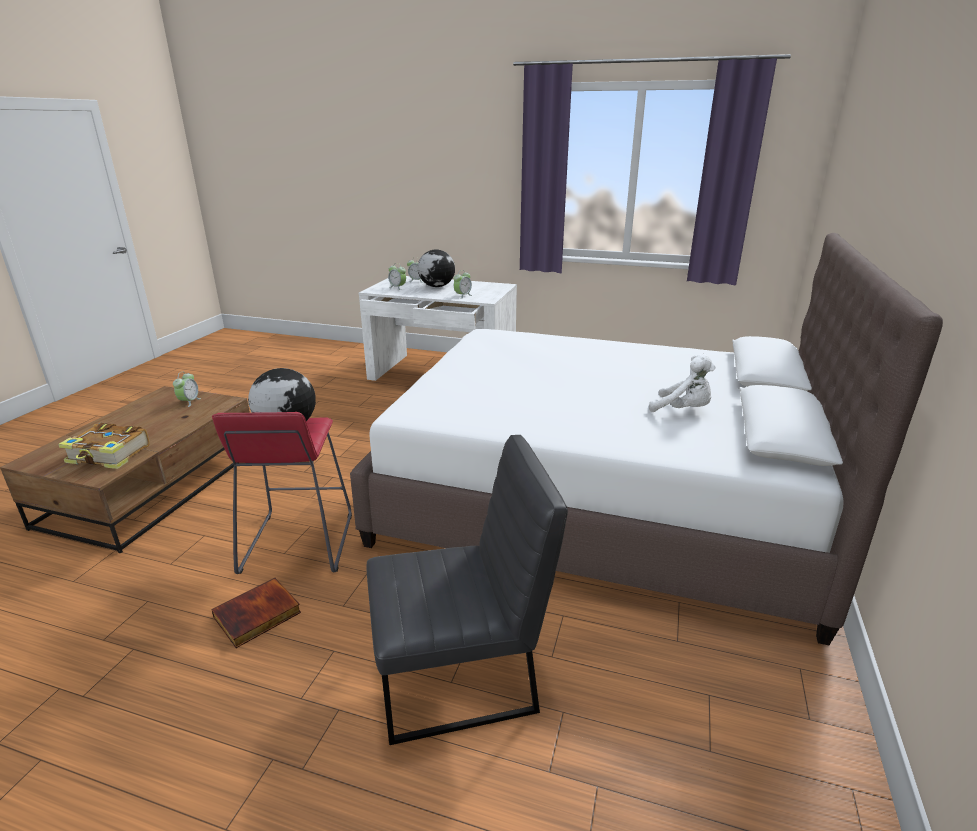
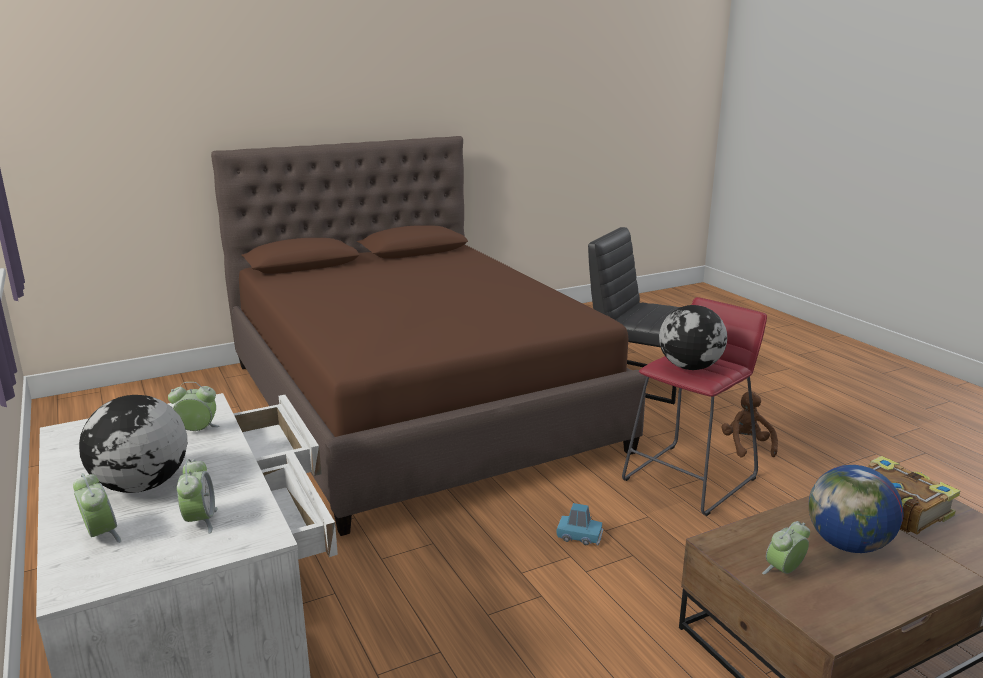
camera: 135 degrees left, 5 degrees down
(150, 423) = (848, 545): none -> globe
(257, 616) = (746, 446): book -> brown plush toy
(345, 467) = (579, 536): none -> blue toy car
(598, 498) = (416, 404): white bed -> brown bed
(683, 410) = (421, 269): white plush toy -> none

